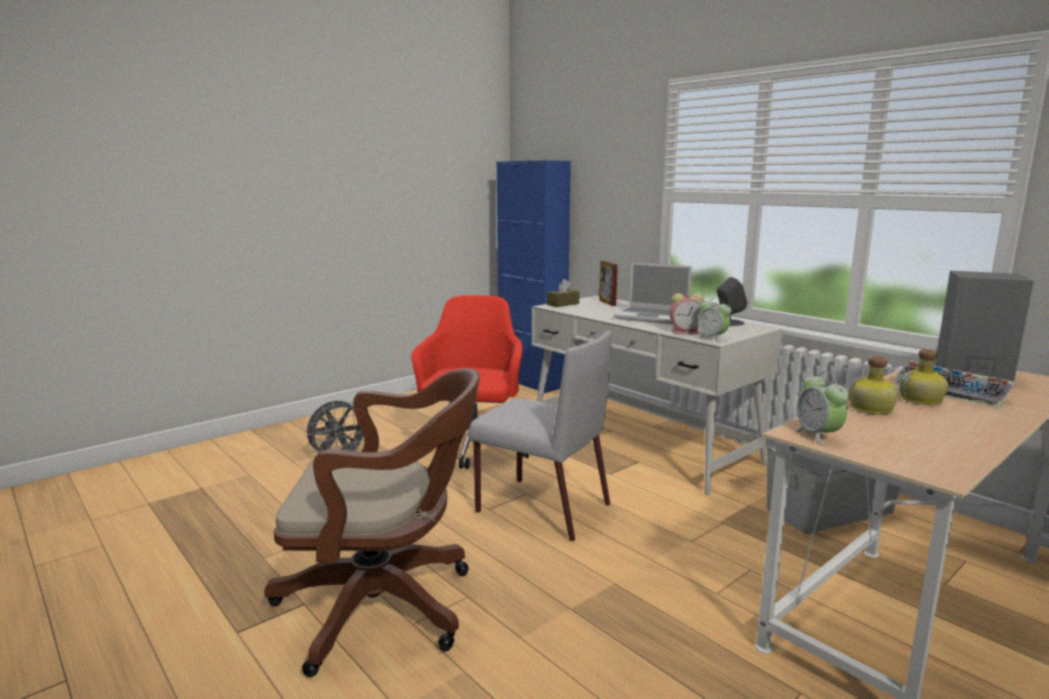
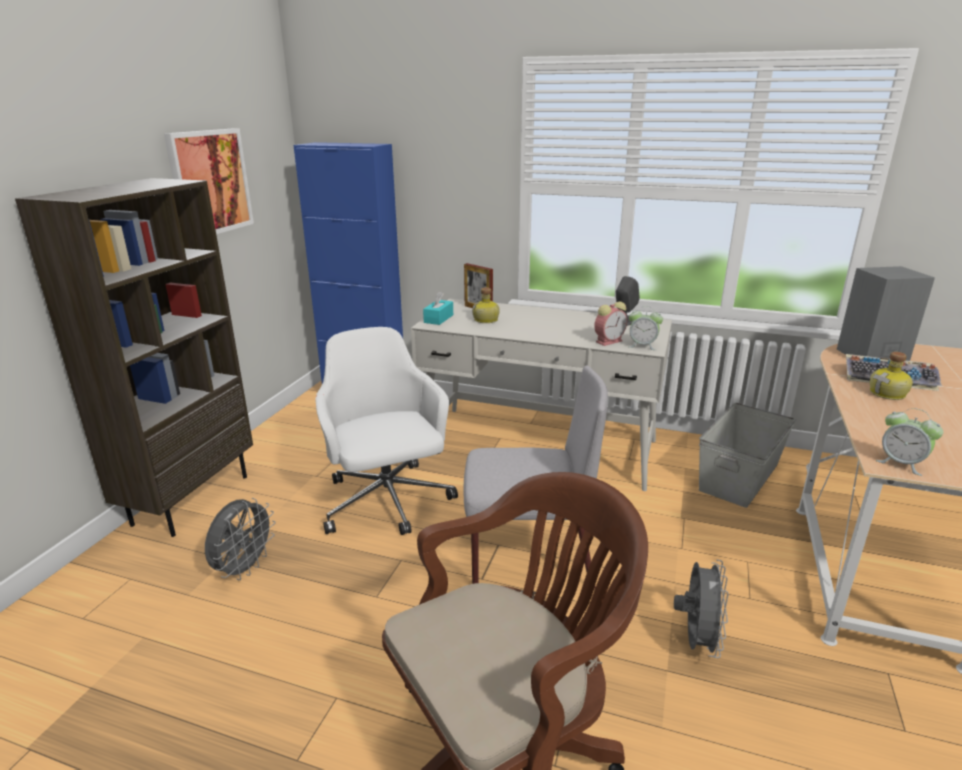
camera: 30 degrees left, 10 degrees up
(347, 415) = (191, 499): none -> brown bookcase
(419, 183) = (210, 182): none -> picture
(472, 448) = (387, 502): red office chair -> white office chair
(563, 304) = (438, 319): brown tissue box -> turquoise tissue box
(622, 601) = (696, 641): none -> grey fan
(653, 317) = (551, 324): laptop -> none
(872, 409) = (879, 416): bottle -> bottle (486, 320)

